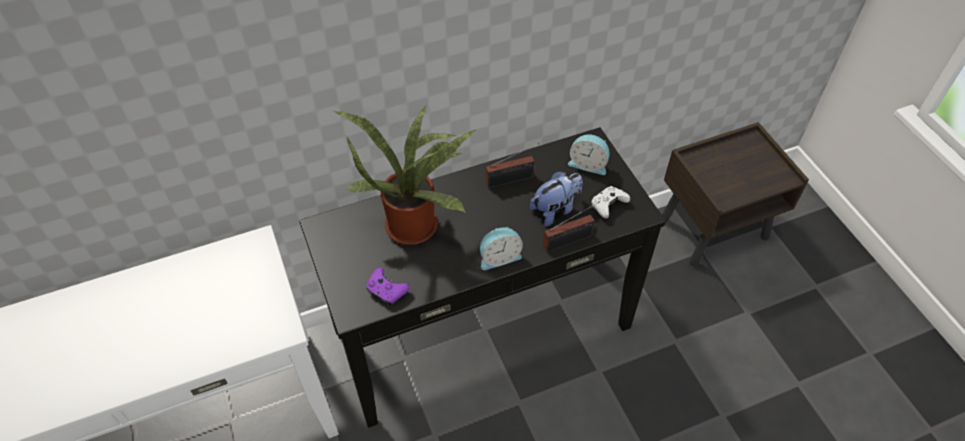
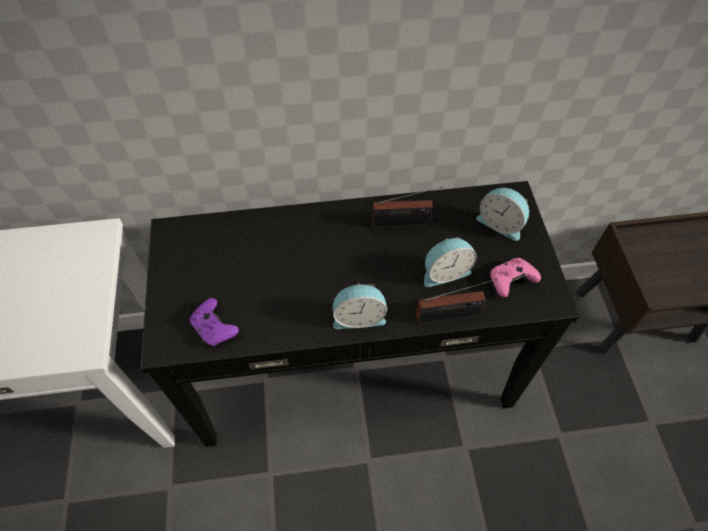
camera: 15 degrees right, 5 degrees up
(415, 222) = (275, 250): potted plant -> none
(555, 209) = (444, 271): plush toy -> alarm clock
(608, 205) = (510, 280): white game controller -> pink game controller

